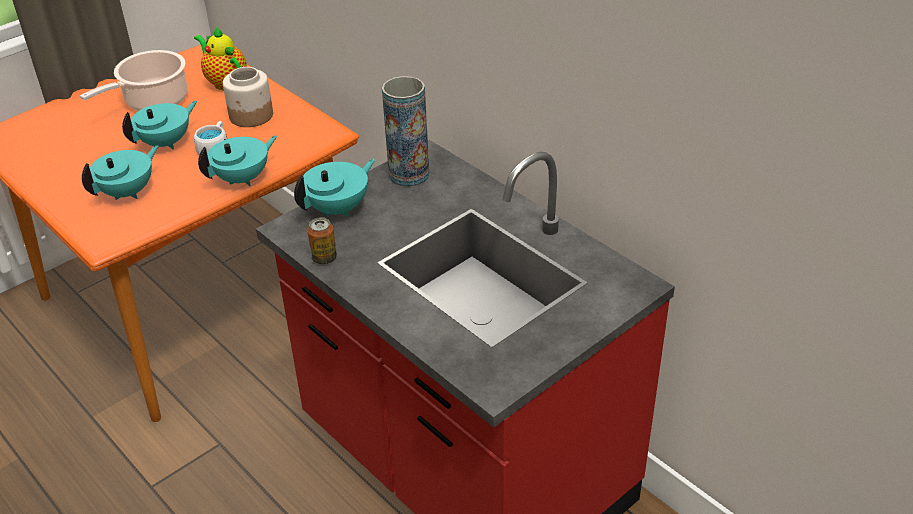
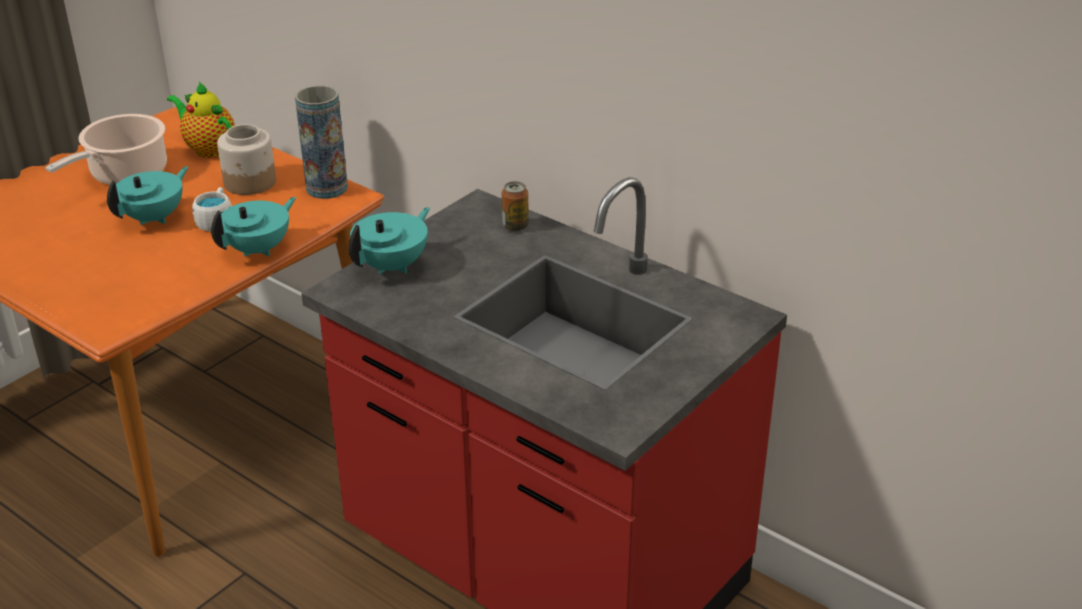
camera: 10 degrees left, 5 degrees down
(128, 192) = (123, 273): turquoise teapot -> none
(324, 258) = (391, 317): can -> can (515, 226)
(409, 175) = (464, 226): vase -> vase (327, 188)

